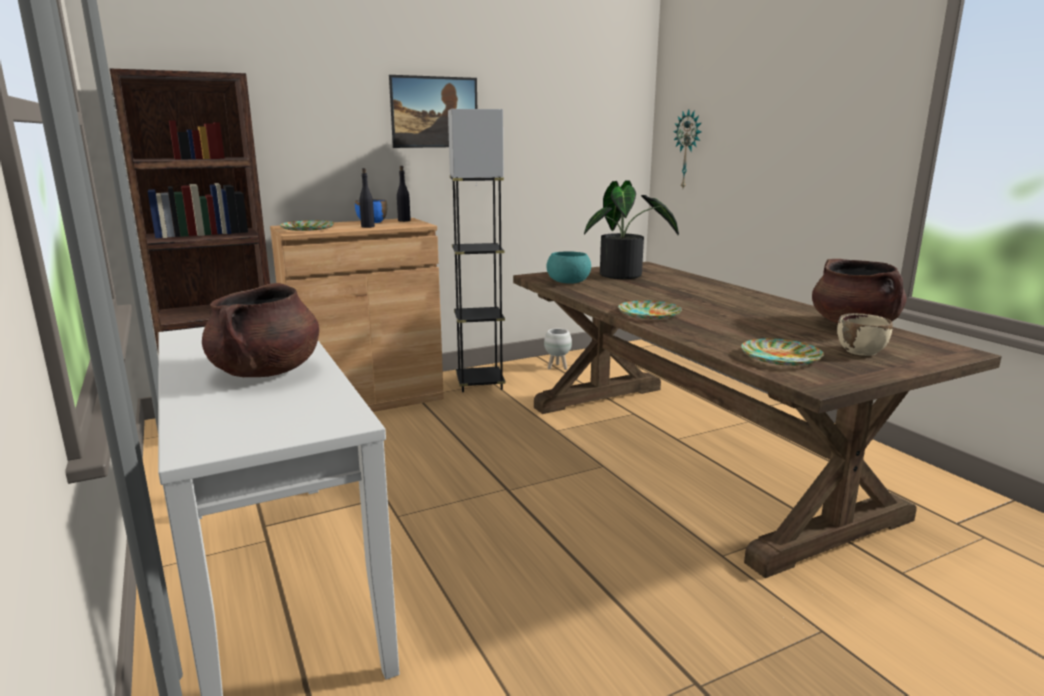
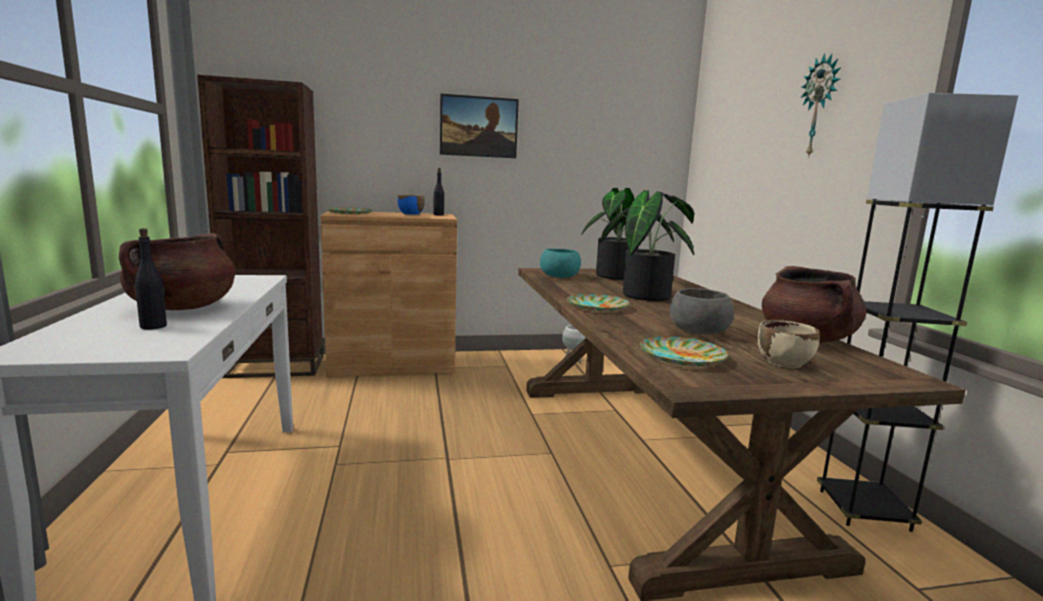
camera: 15 degrees right, 5 degrees down
(368, 226) = (399, 215): black bottle -> black bottle (154, 326)
(480, 383) = (495, 365): grey floor lamp -> grey floor lamp (863, 510)
(672, 295) = (643, 295): none -> potted plant
(688, 149) = (715, 170): wall clock -> wall clock (820, 106)
(764, 330) = (698, 331): none -> grey bowl

